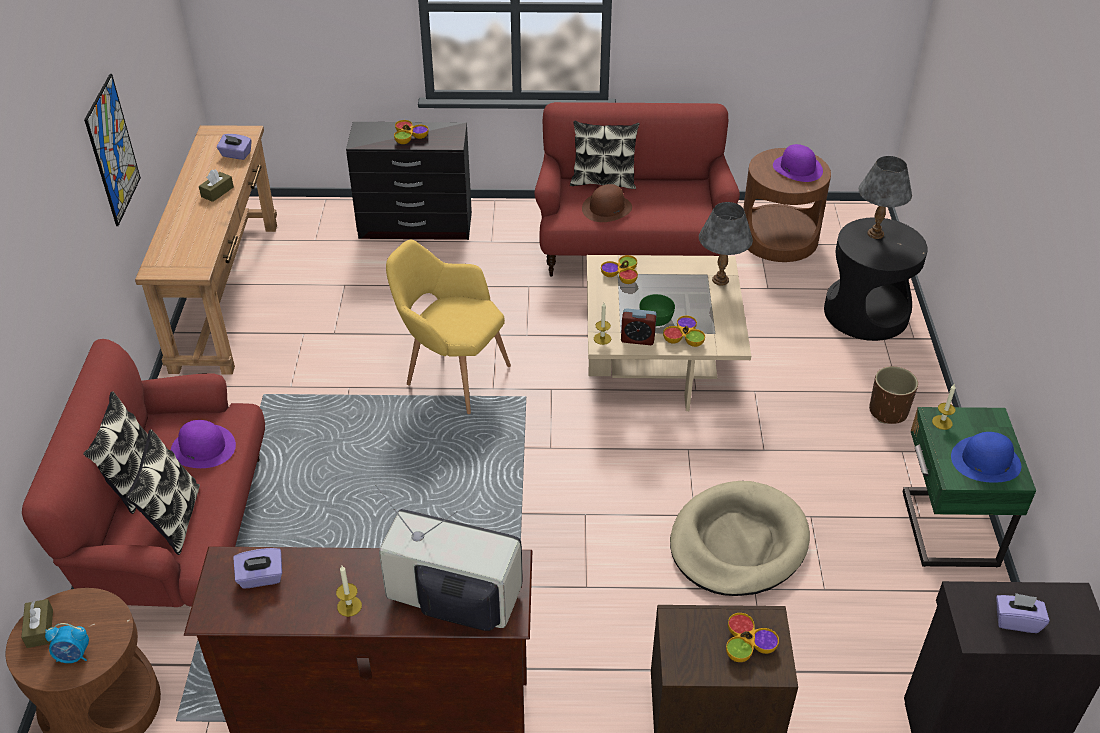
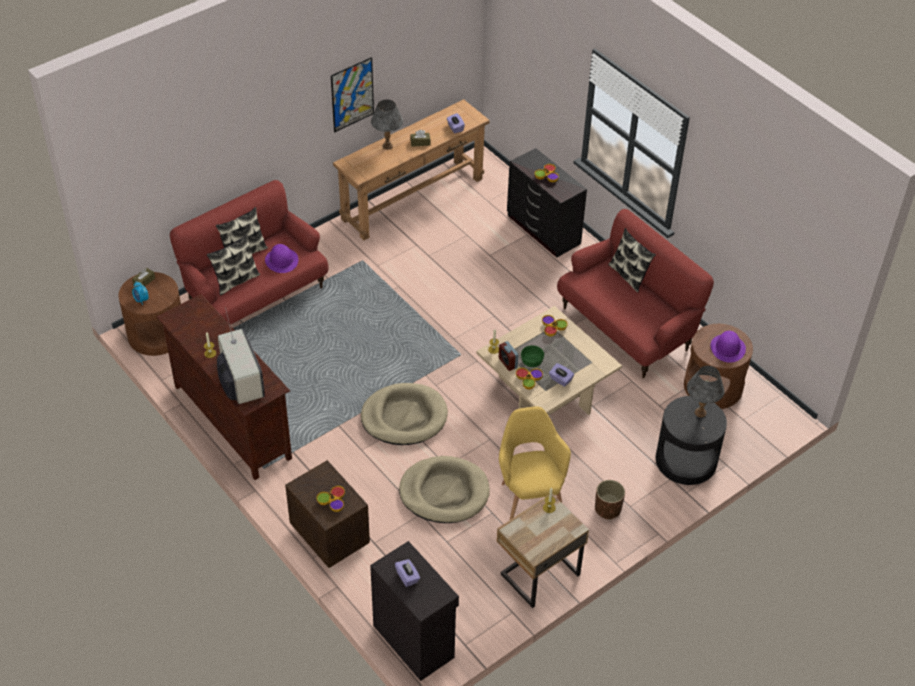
camera: 50 degrees right, 5 degrees up
(261, 578) = (200, 319): purple tissue box -> purple tissue box (560, 380)
(451, 374) = (446, 317): yellow armchair -> yellow armchair (529, 498)
(572, 508) = (404, 417): none -> beige dog bed
(607, 208) = (605, 290): brown hat -> none
(720, 280) = (593, 370): grey table lamp -> grey table lamp (387, 146)
(945, 530) = (538, 574): green nightstand -> beige nightstand
(985, 461) = (536, 537): blue hat -> none

